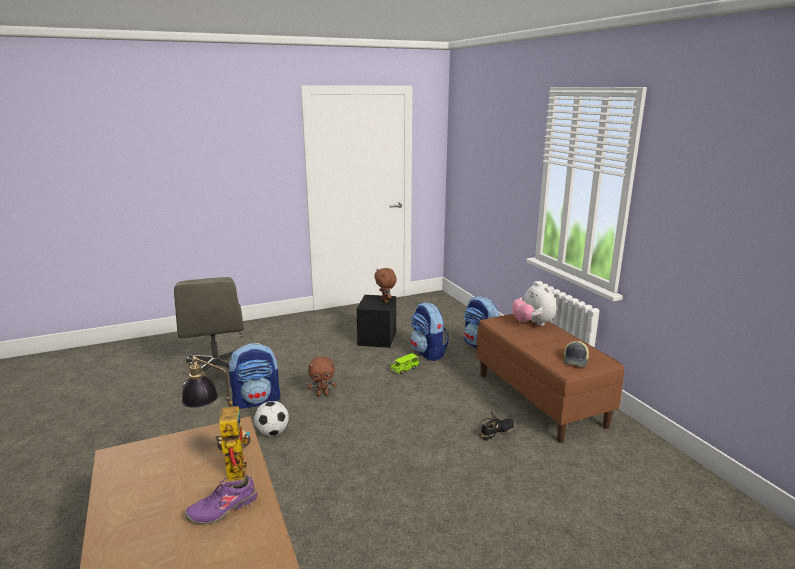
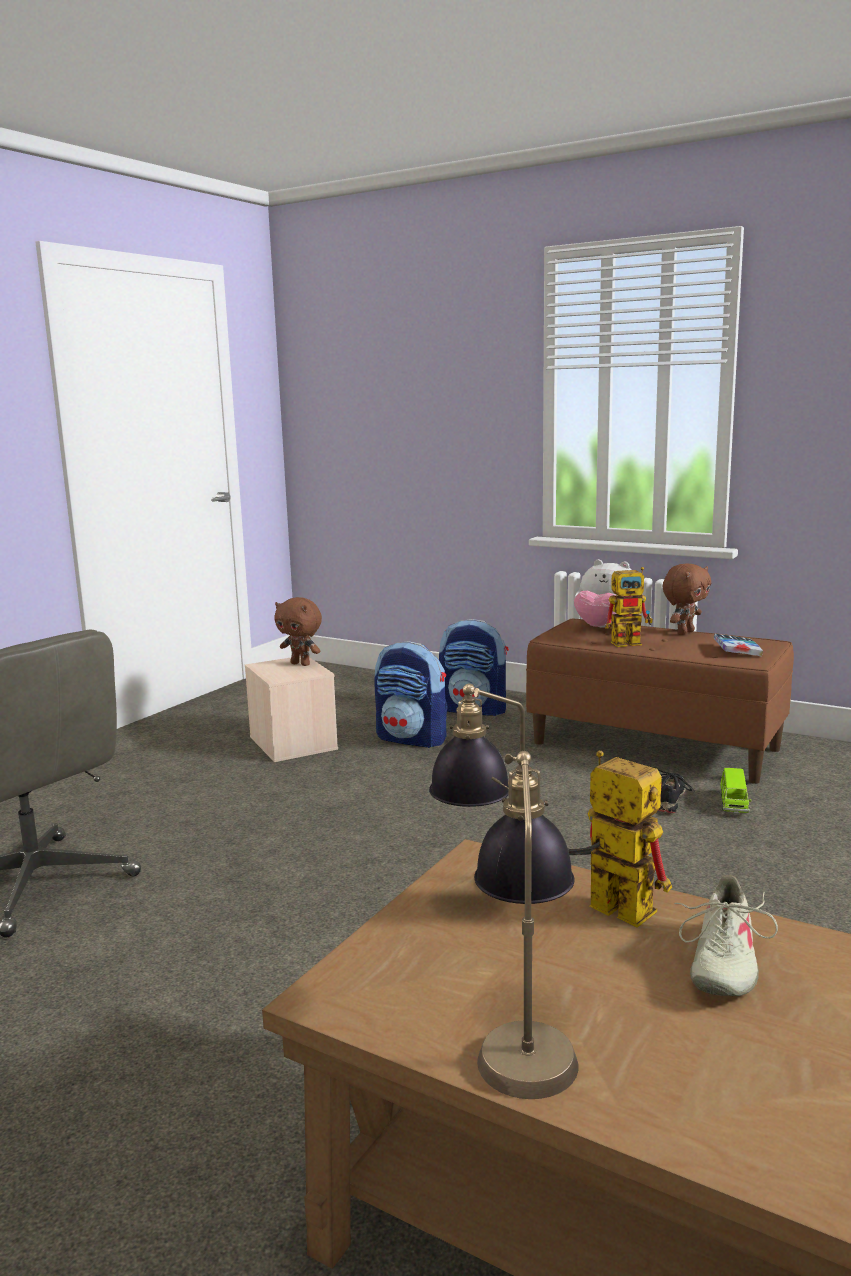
camera: 35 degrees left, 5 degrees down
(130, 497) = (525, 1033): none -> table lamp
(223, 509) = (722, 962): purple shoe -> beige shoe
(257, 400) = (215, 898): backpack -> none
(272, 432) = (331, 931): football -> none
(322, 394) = (330, 845): brown plush toy -> brown plush toy (684, 632)
(376, 337) = (291, 743): black storage box -> beige storage box
(404, 369) = (411, 769): green toy car -> green toy car (733, 804)
(528, 336) = (631, 642): none -> toy robot
(576, 360) = (737, 650): cap -> book

